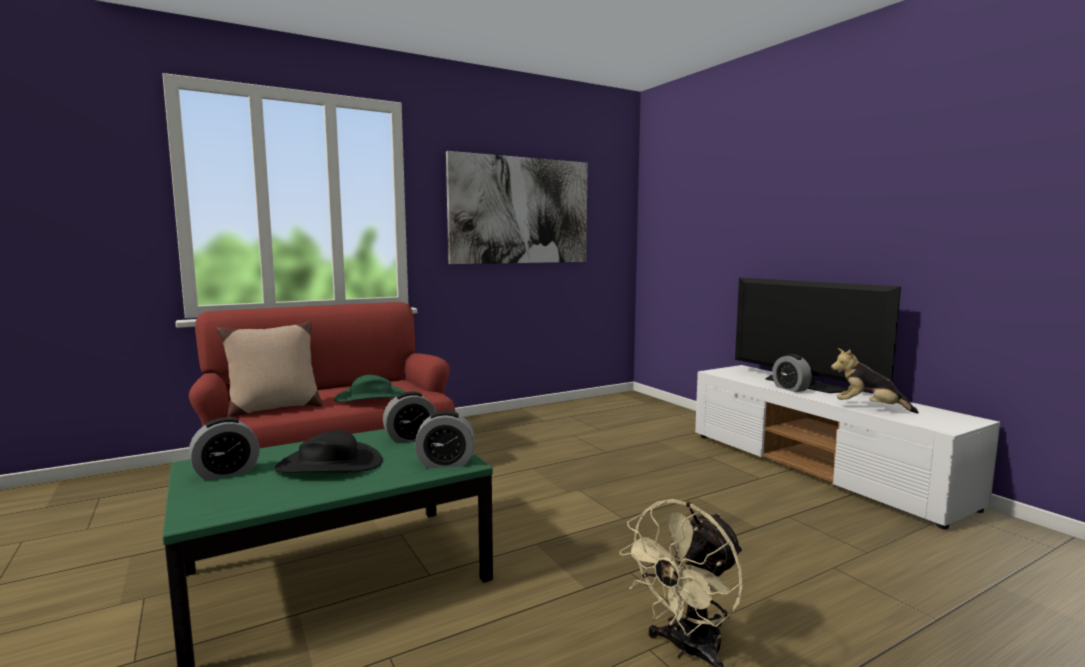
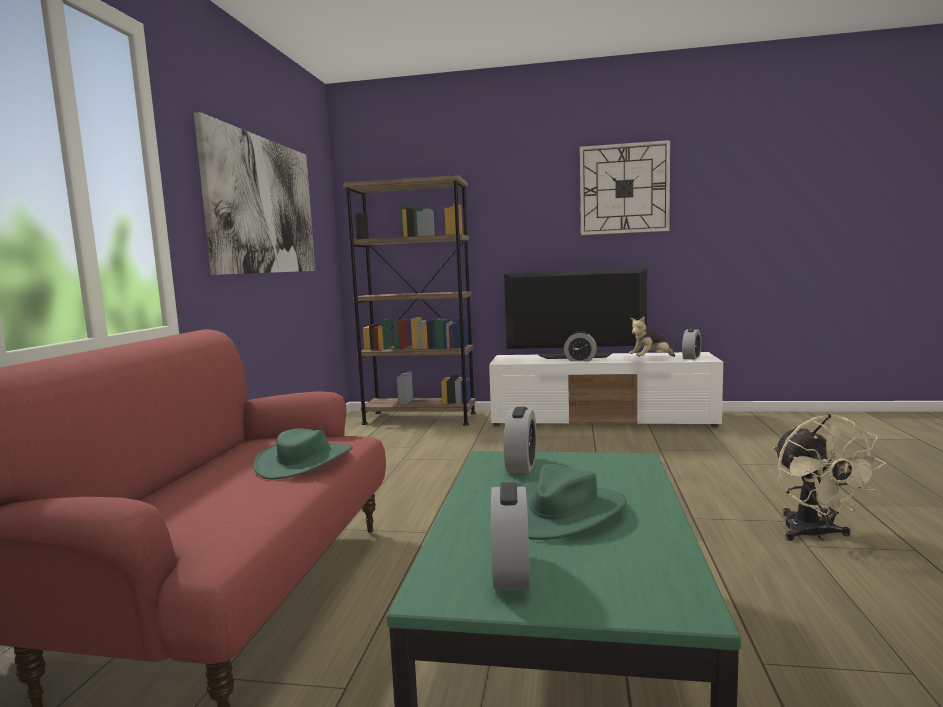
camera: 50 degrees left, 0 degrees up
(273, 409) = (220, 518): beige pillow -> none
(329, 465) = (563, 511): black hat -> green hat
(445, 463) = (626, 465): alarm clock -> alarm clock (691, 357)
(662, 411) = (419, 418): none -> brown bookcase
(900, 178) = (624, 189): none -> wall clock

